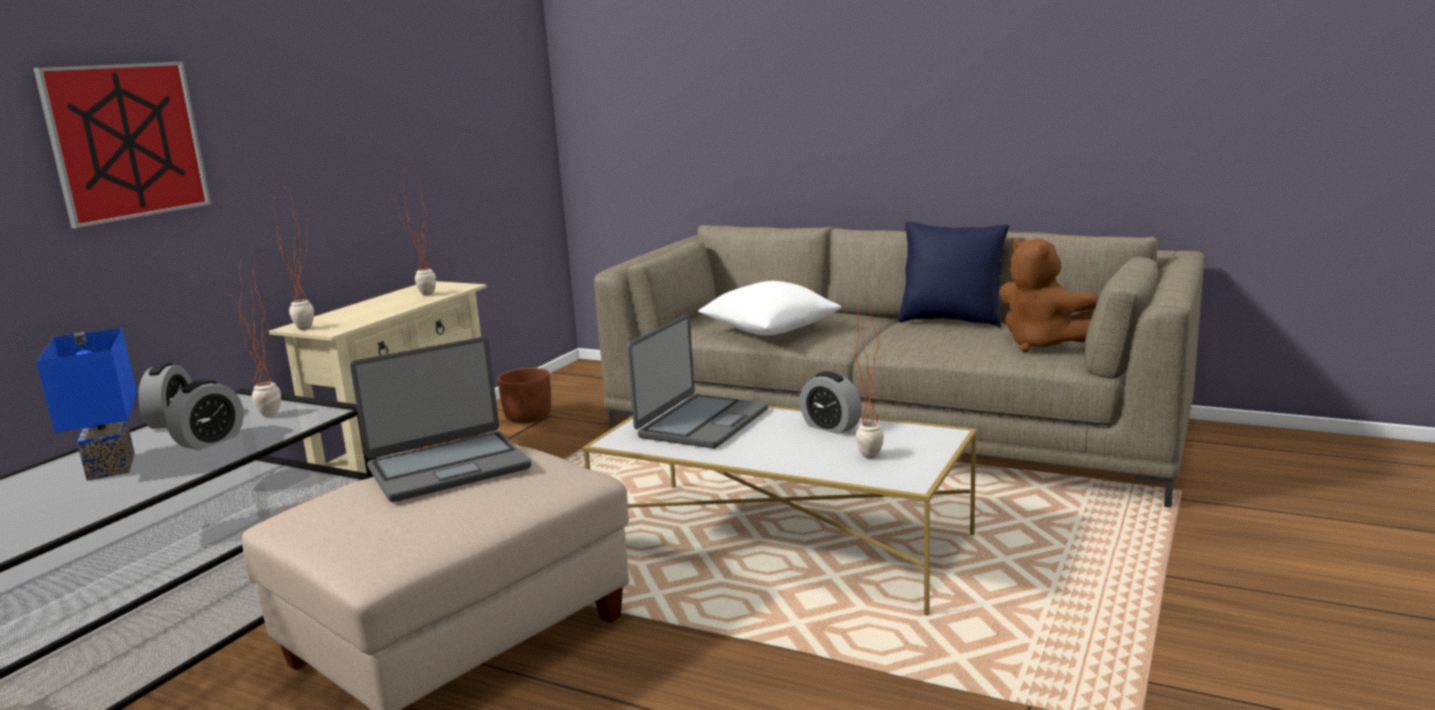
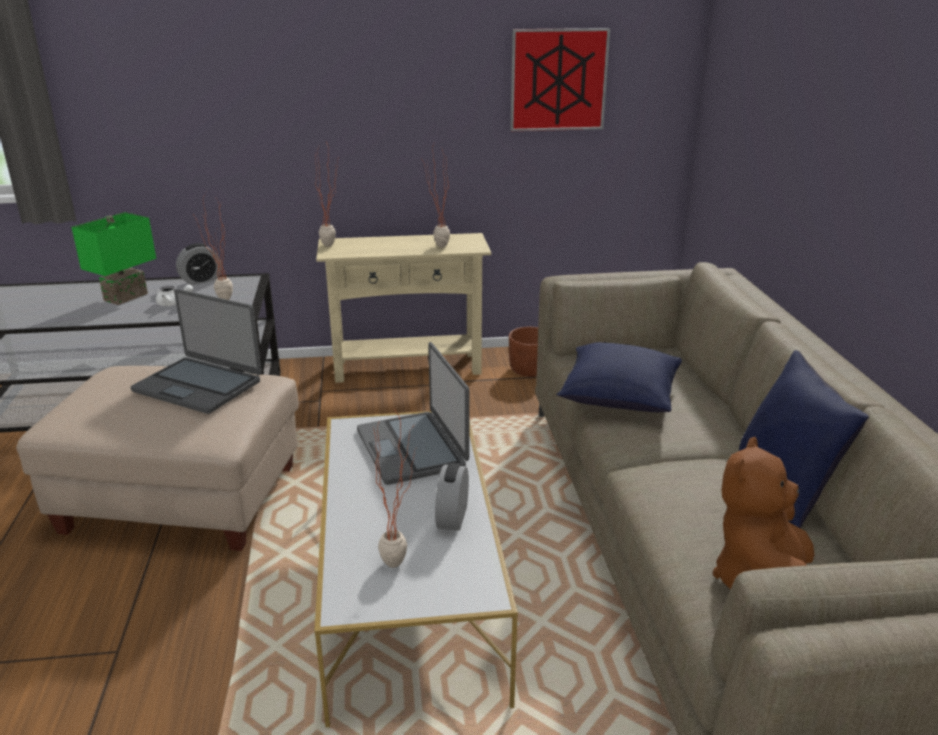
camera: 55 degrees right, 10 degrees up
(115, 466) = (126, 297): blue table lamp -> green table lamp
(126, 141) = (228, 92): picture -> picture (558, 80)
(210, 441) = (173, 303): alarm clock -> white teapot
(701, 423) = (412, 448): laptop -> laptop turned 75 degrees clockwise
(769, 330) = (618, 397): white pillow -> blue pillow

